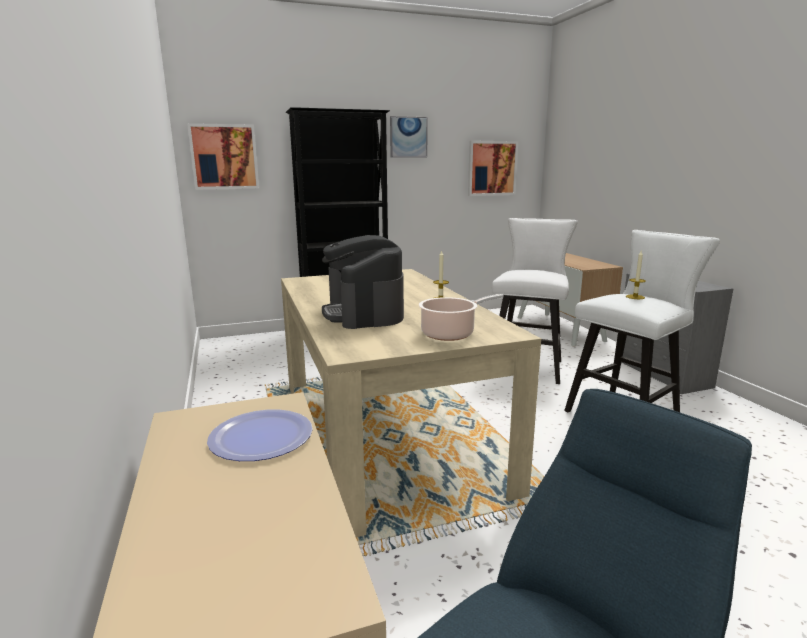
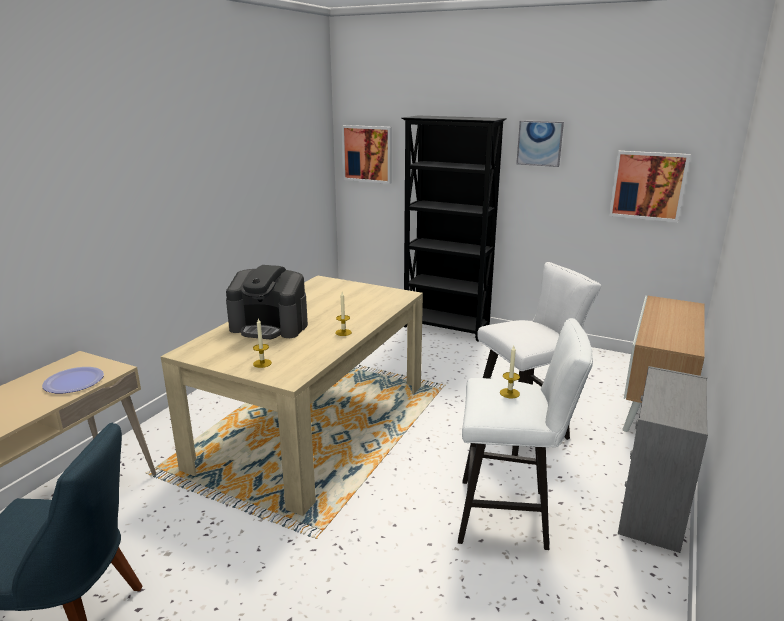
camera: 45 degrees right, 5 degrees up
(364, 313) = (270, 326): coffee machine -> coffee machine turned 105 degrees counterclockwise
(451, 334) = (262, 363): cooking pot -> candle

